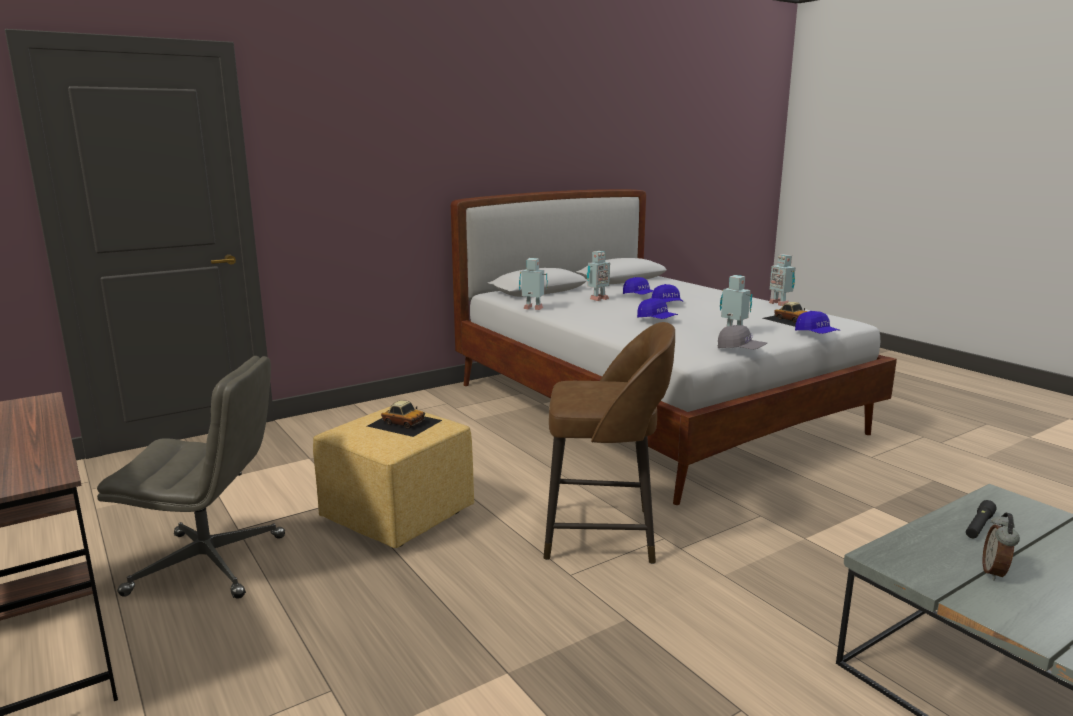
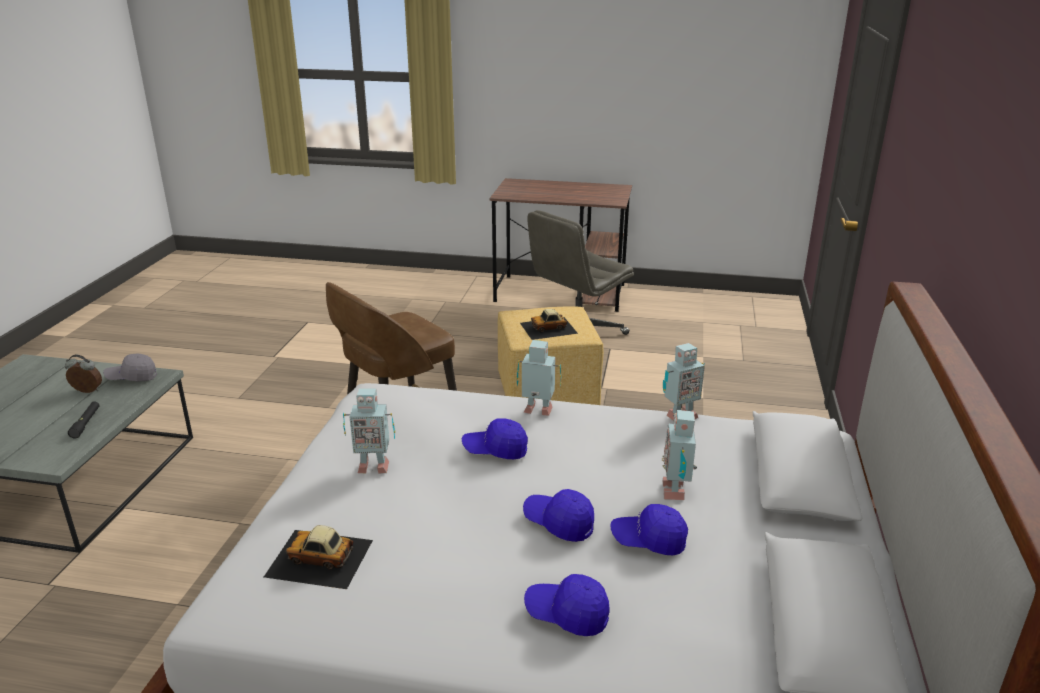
camera: 135 degrees right, 10 degrees up
(741, 349) = (332, 427): grey cap -> grey cap (132, 377)
(779, 303) = (391, 651): toy robot -> toy robot (538, 412)
(816, 334) = (260, 517): blue cap -> blue cap (567, 615)
(995, 573) = (87, 392): alarm clock -> alarm clock turned 60 degrees counterclockwise

